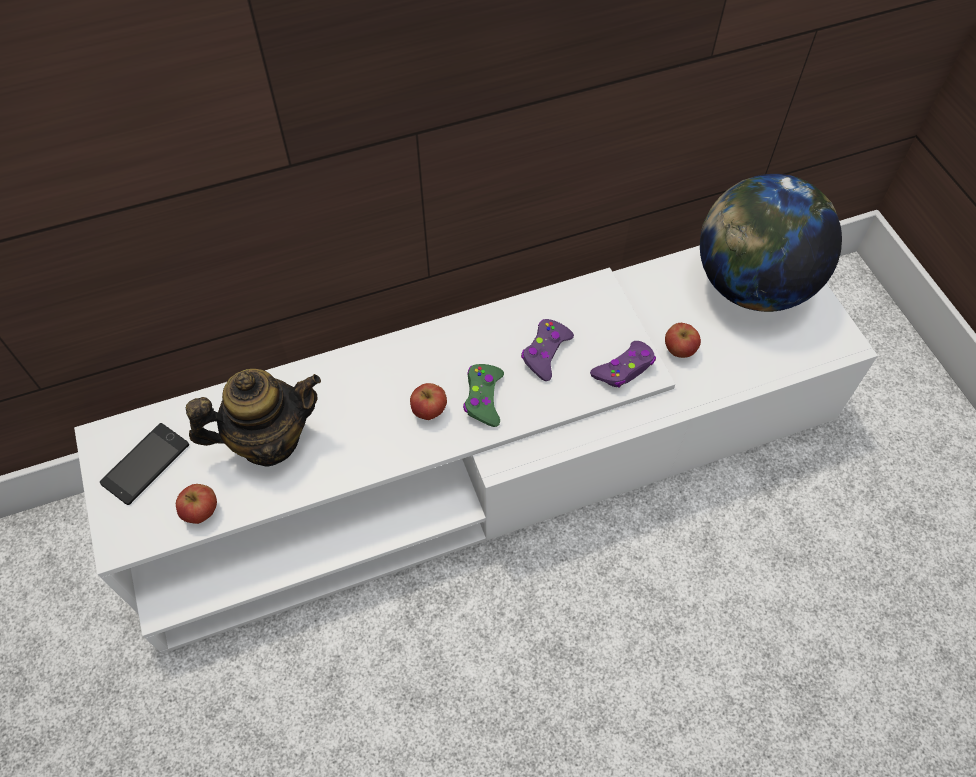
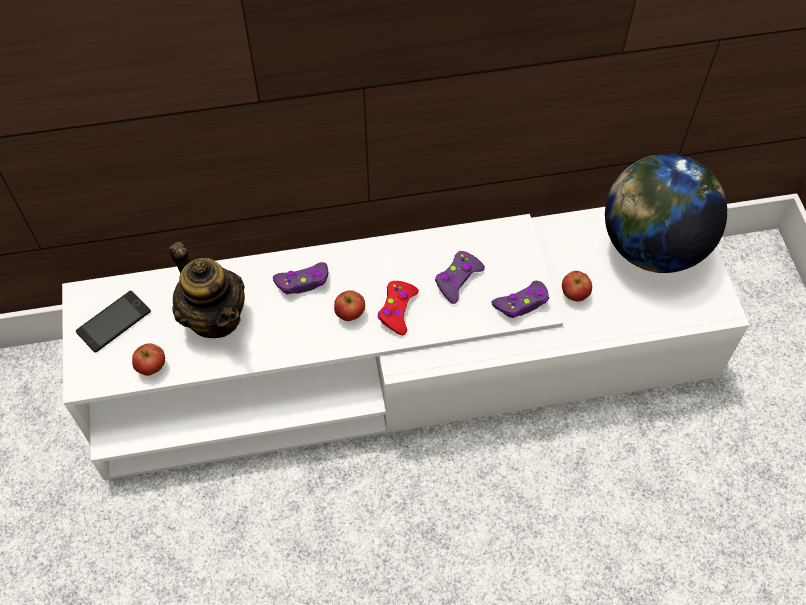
camera: 10 degrees right, 0 degrees up
(269, 440) = (215, 317): teapot -> teapot turned 60 degrees clockwise
(366, 382) = (303, 282): none -> purple game controller
(483, 398) = (397, 310): green game controller -> red game controller

